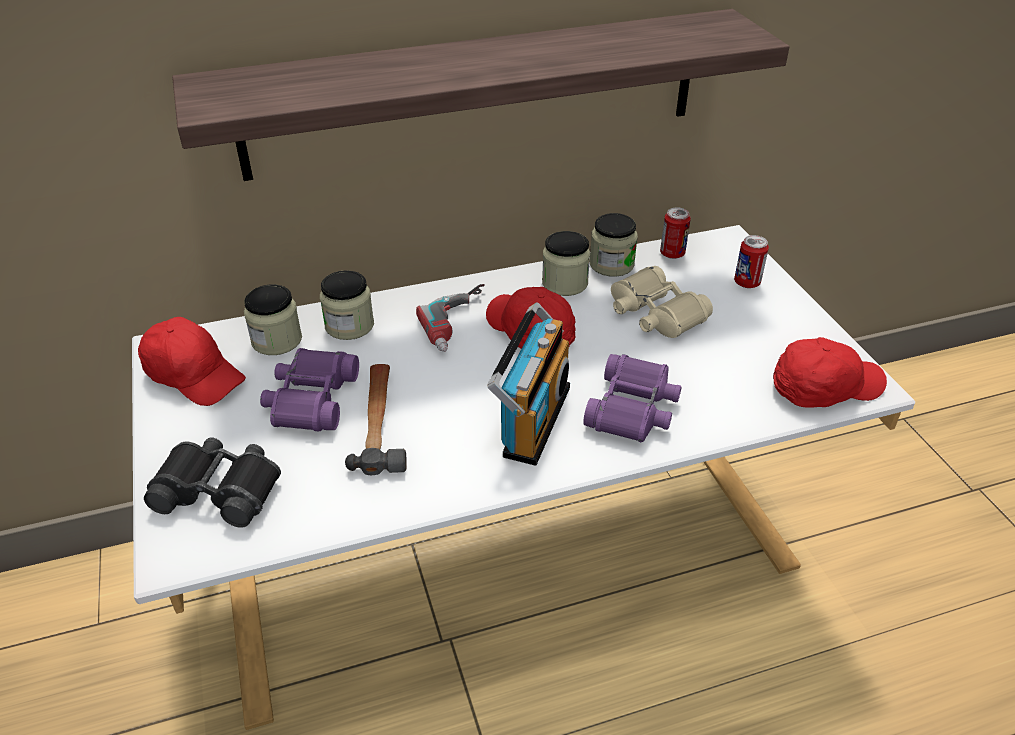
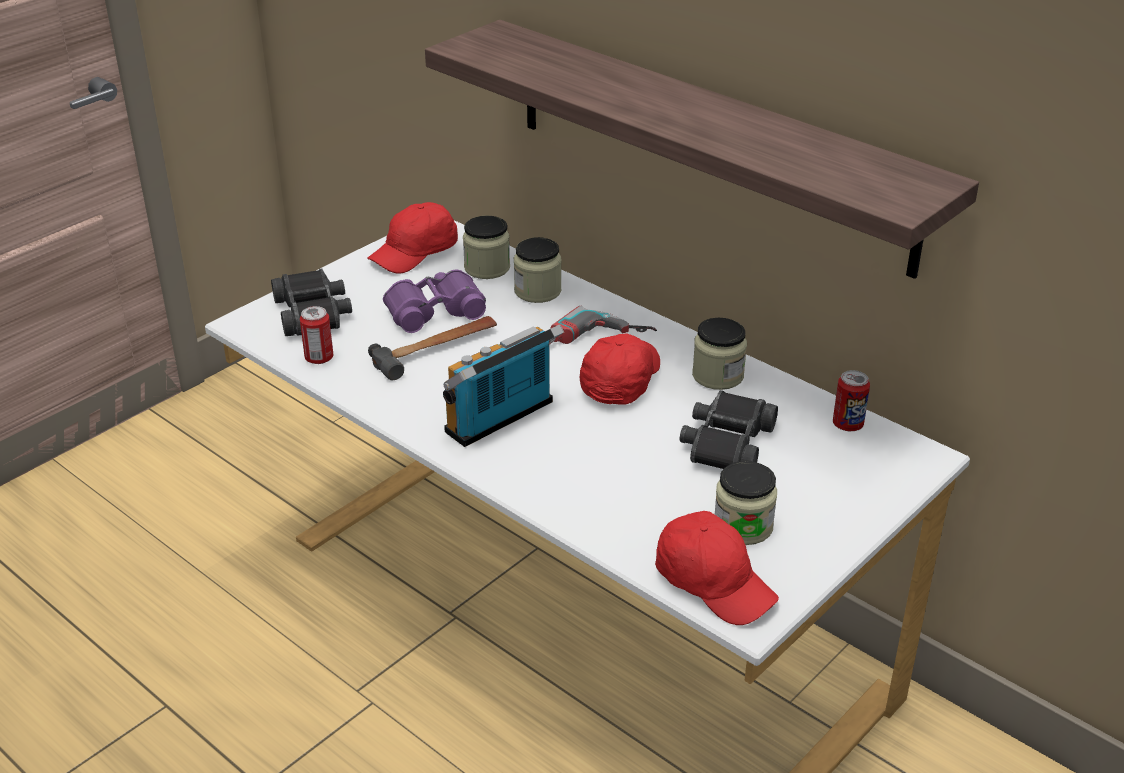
camera: 60 degrees right, 5 degrees down
(194, 375) = (416, 253): red cap -> red cap turned 45 degrees clockwise
(531, 420) = (503, 420): radio -> radio turned 150 degrees clockwise
(611, 264) = (782, 393): jar -> jar (743, 526)
(633, 409) = (567, 470): purple binoculars -> none
(655, 314) = (726, 443): beige binoculars -> black binoculars
(747, 283) = (850, 488): can -> can (319, 358)

